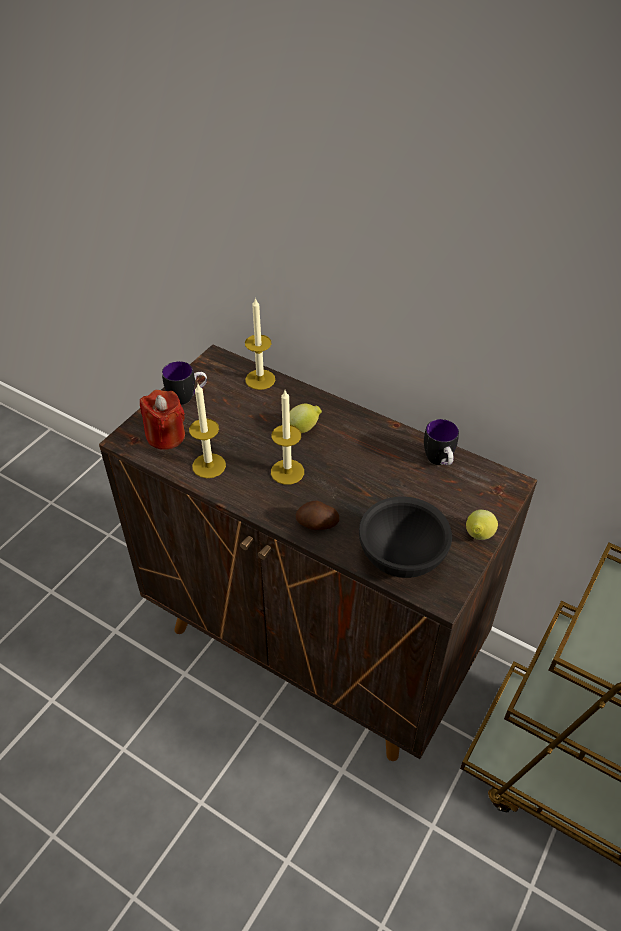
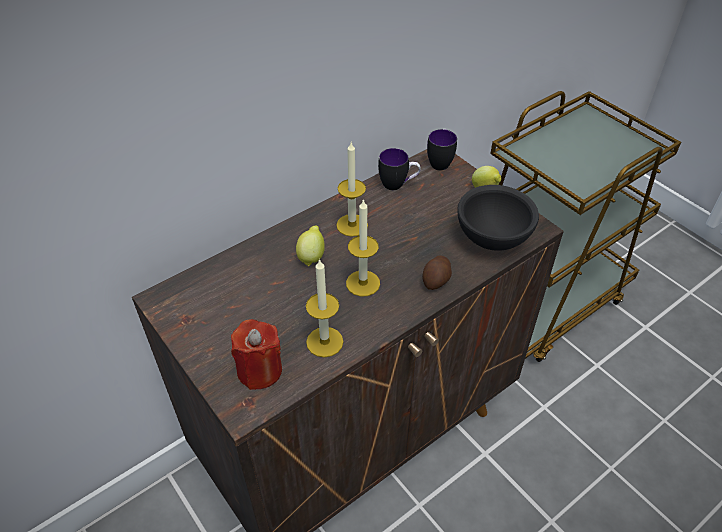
camera: 70 degrees left, 0 degrees up
(187, 398) = (209, 338): mug -> mug (440, 161)
(260, 379) = (220, 271): candle -> candle (352, 225)

